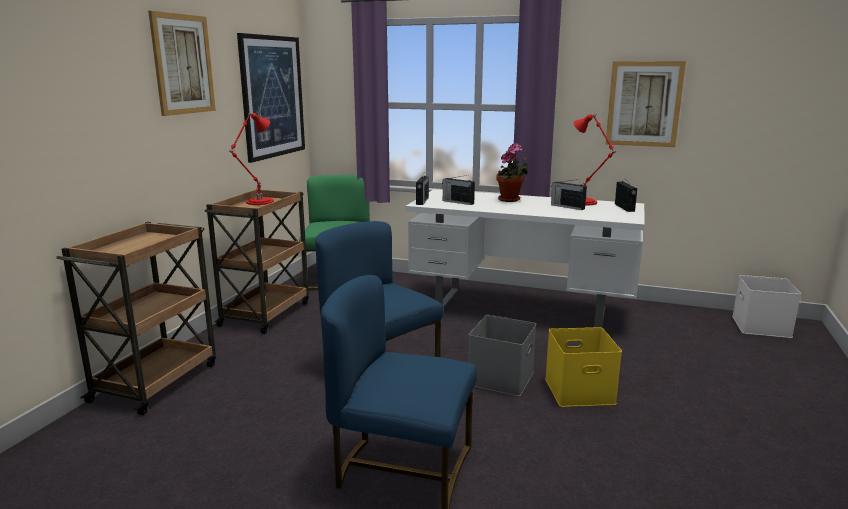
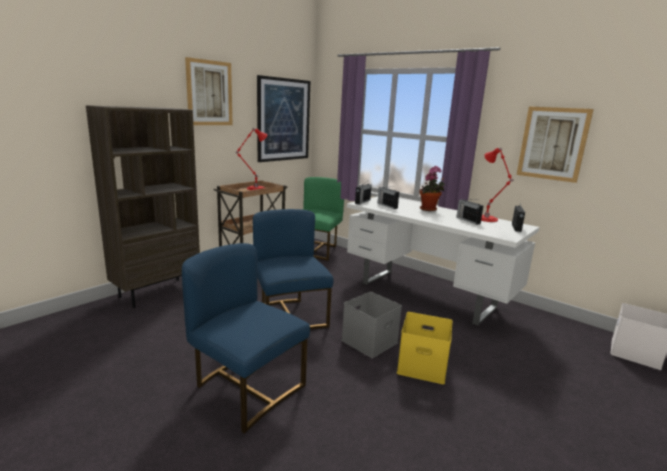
camera: 20 degrees right, 0 degrees up
(157, 381) = (157, 292): brown cart -> brown bookcase

